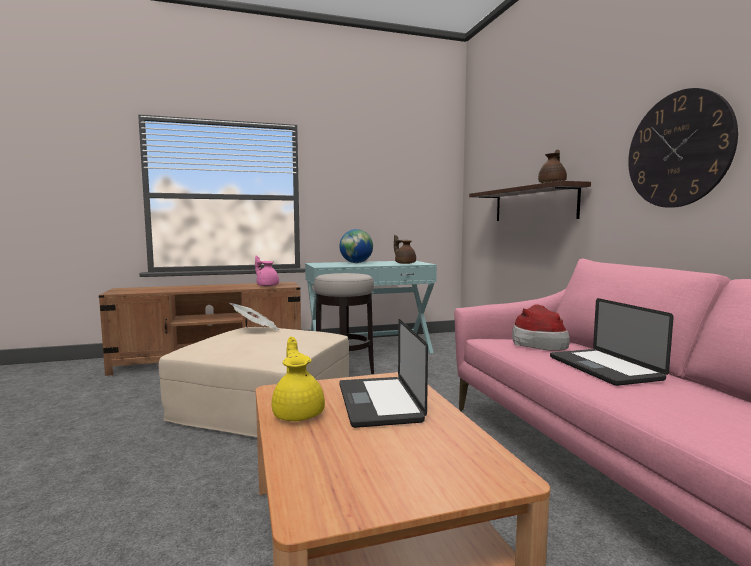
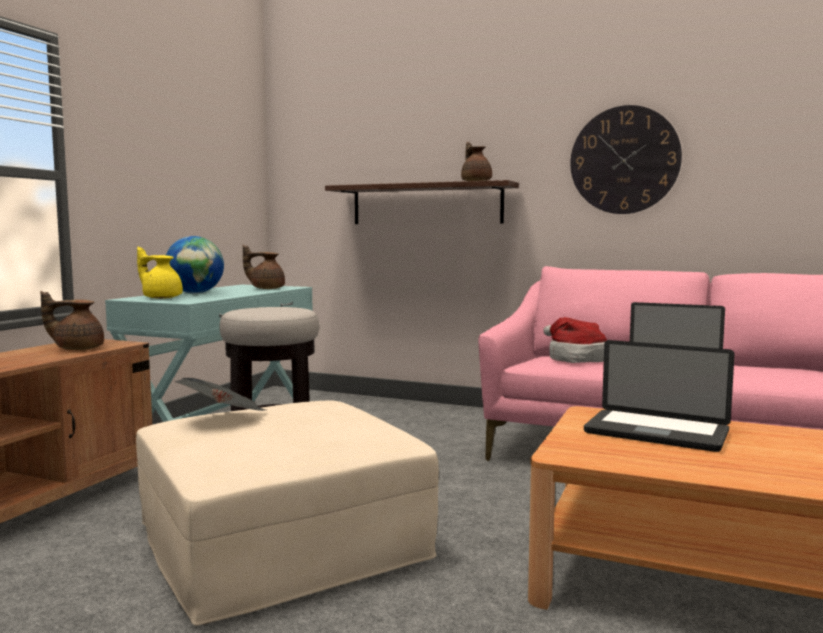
camera: 50 degrees left, 0 degrees up
(267, 285) = (77, 349): pink teapot -> brown teapot
(299, 413) = (654, 461): yellow teapot -> yellow teapot (161, 298)

